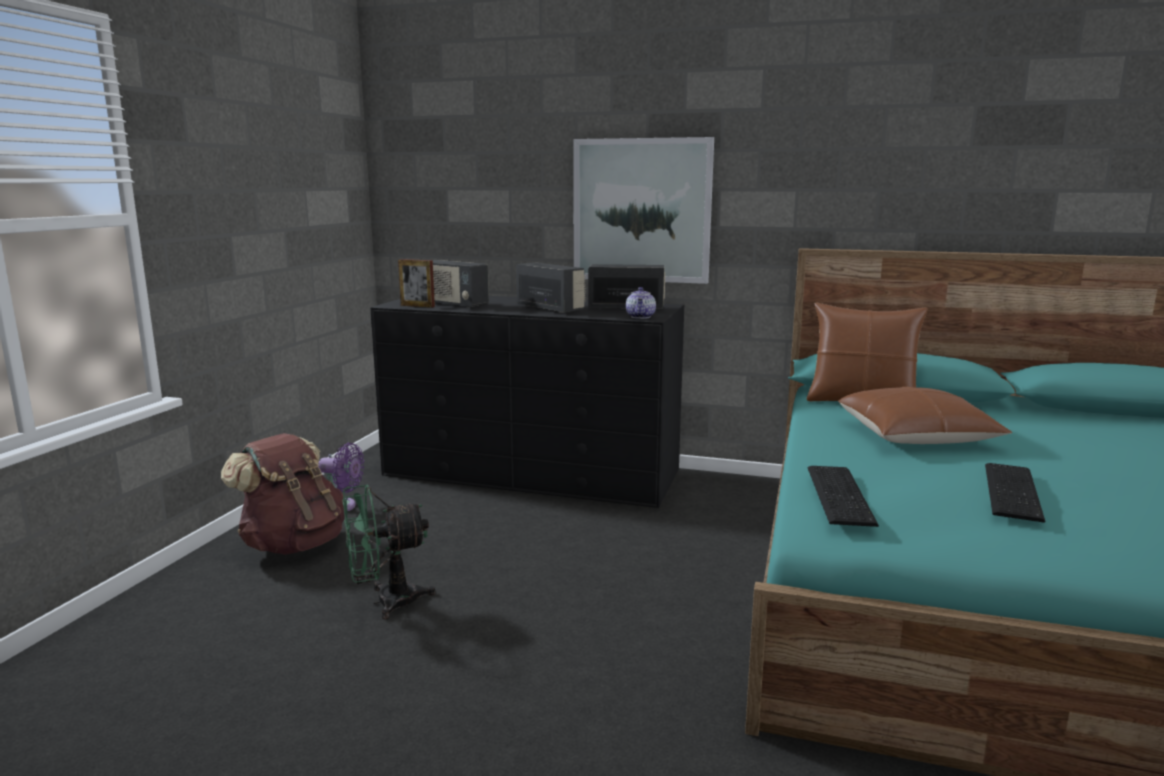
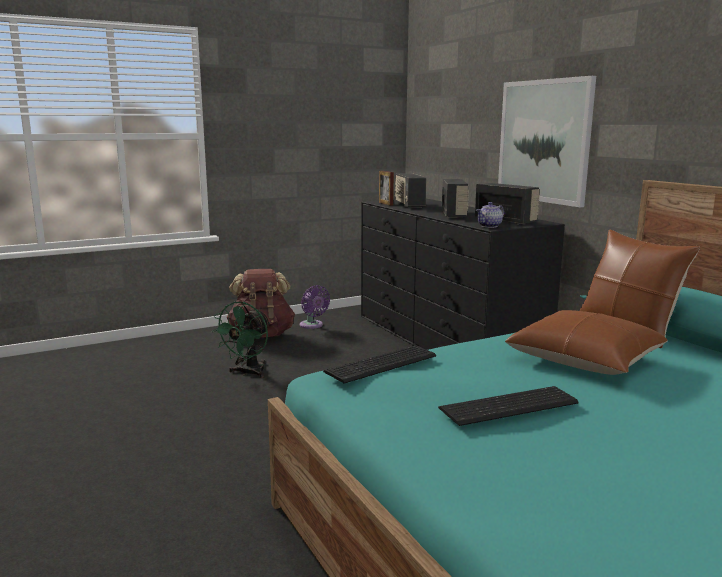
camera: 45 degrees right, 0 degrees up
(386, 602) = (248, 373): green fan -> green fan turned 90 degrees counterclockwise

